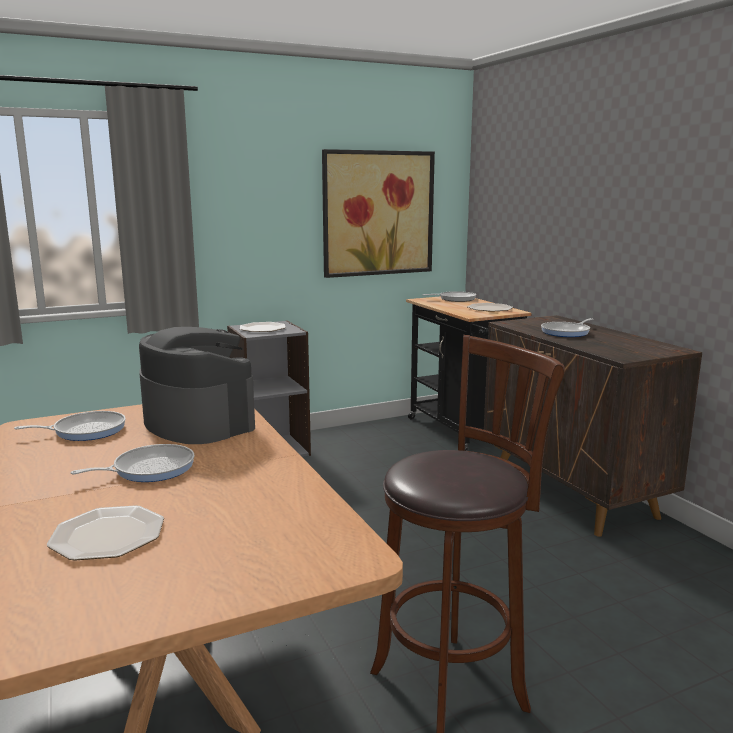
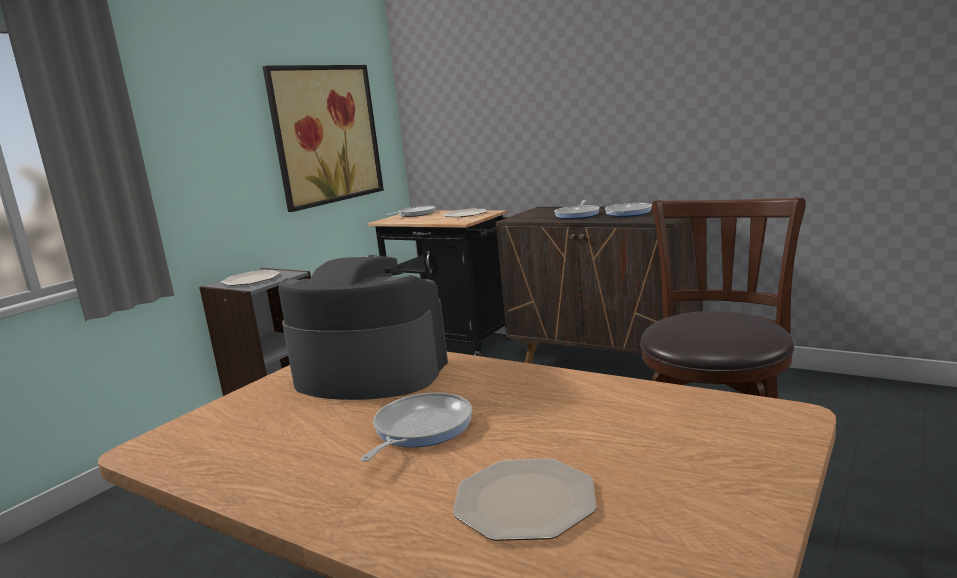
camera: 30 degrees left, 0 degrees up
(85, 431) = (247, 425): frying pan -> frying pan (626, 213)

